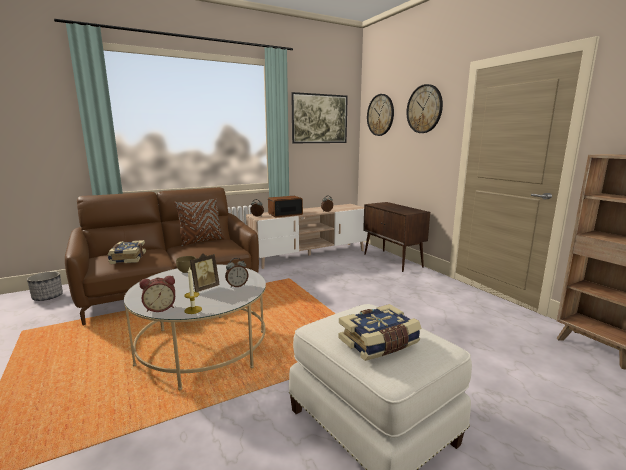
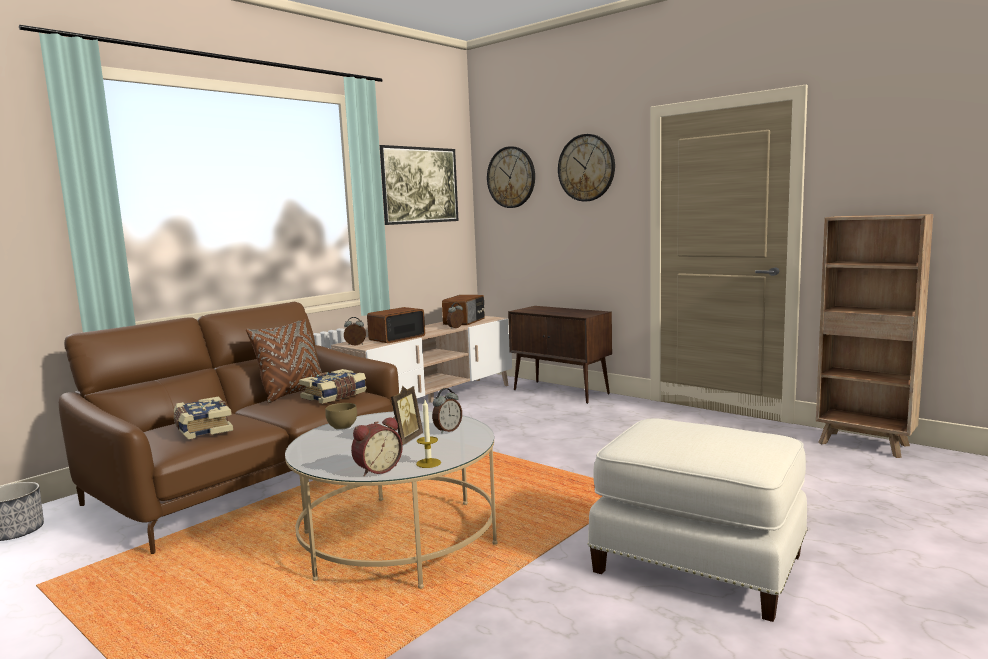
camera: 20 degrees left, 5 degrees down
(338, 207) = (465, 321): none -> radio
(379, 343) = (713, 444): book -> book (335, 396)

